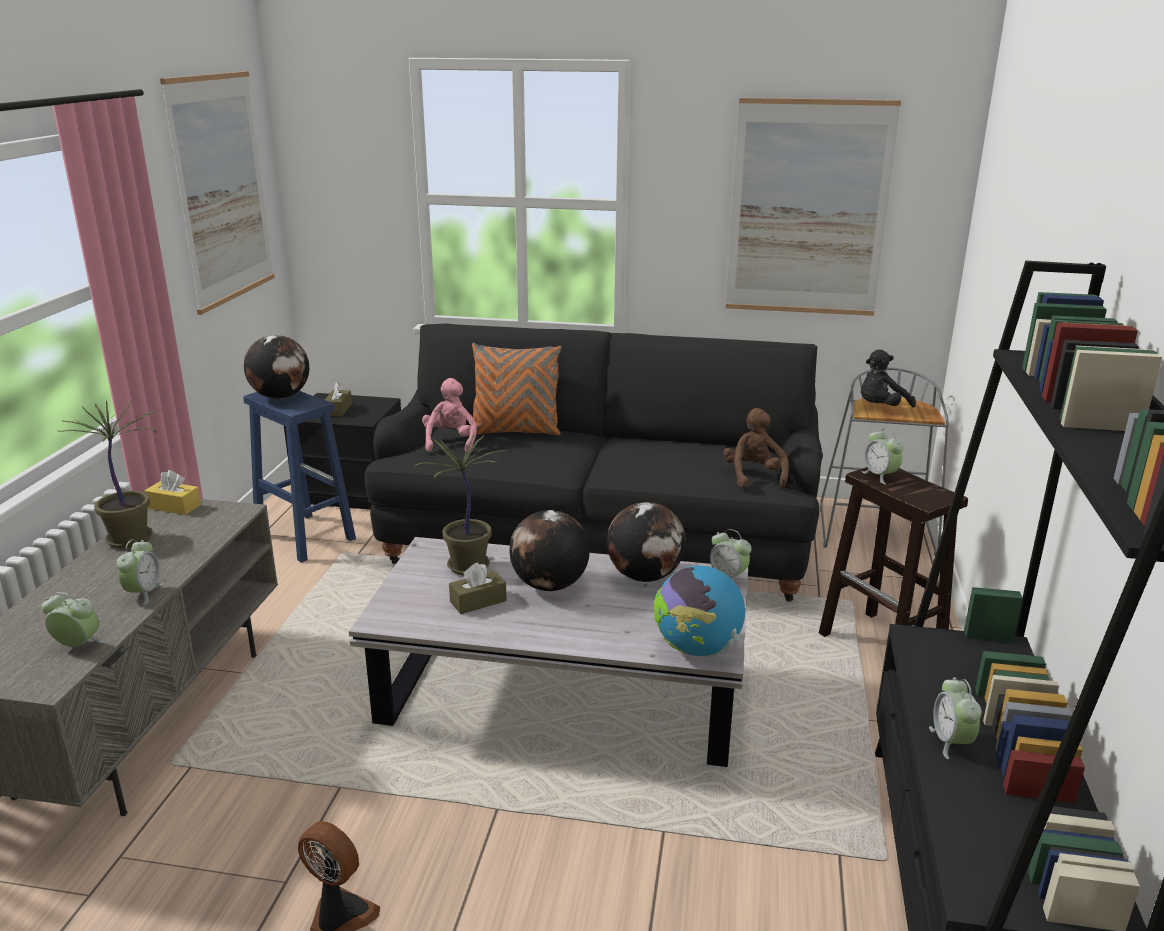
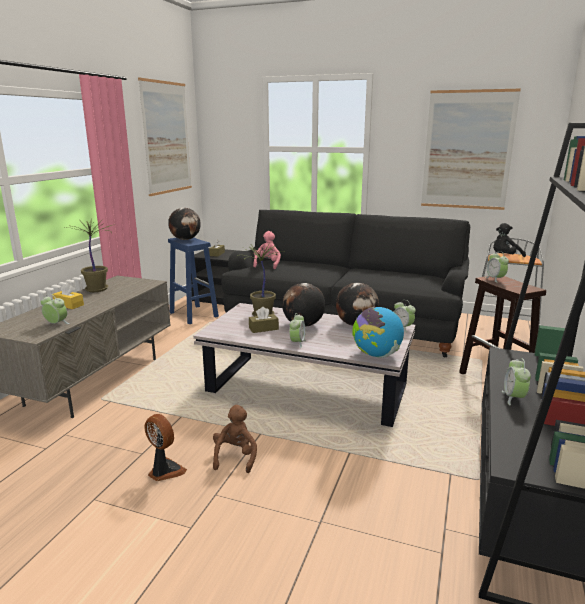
camera: 10 degrees right, 5 degrees down
(144, 593) = (95, 308): alarm clock -> alarm clock (297, 343)
(174, 506) = (122, 279): yellow tissue box -> yellow tissue box (69, 305)
(515, 431) = (302, 262): orange pillow -> none
(753, 476) = (426, 285): brown plush toy -> brown plush toy (235, 457)

